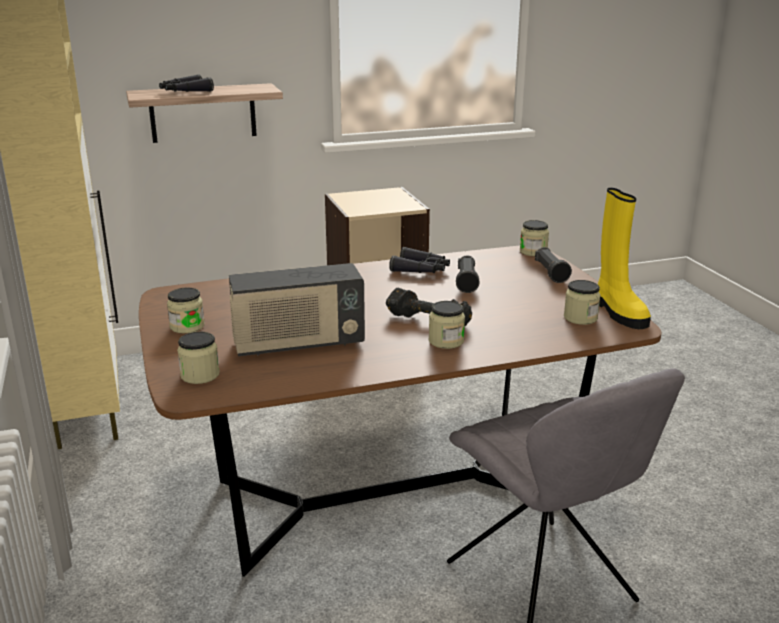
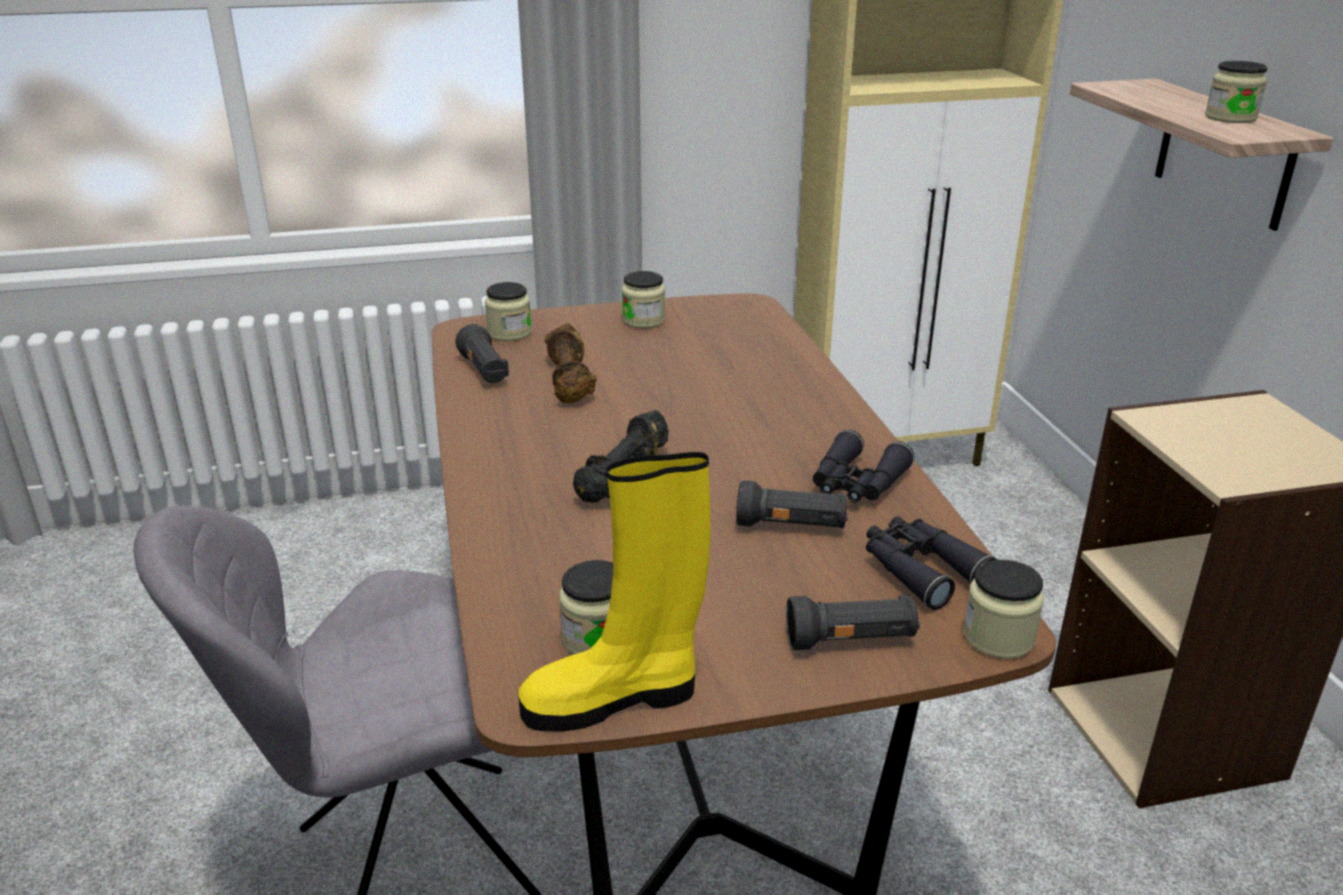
camera: 95 degrees right, 5 degrees up
(185, 92) = (1165, 99): black binoculars -> black binoculars (920, 570)
(278, 377) = (484, 371): none -> black flashlight
(298, 344) = (570, 381): radio -> brown dumbbell
(446, 341) = (542, 484): jar -> jar (1230, 118)

